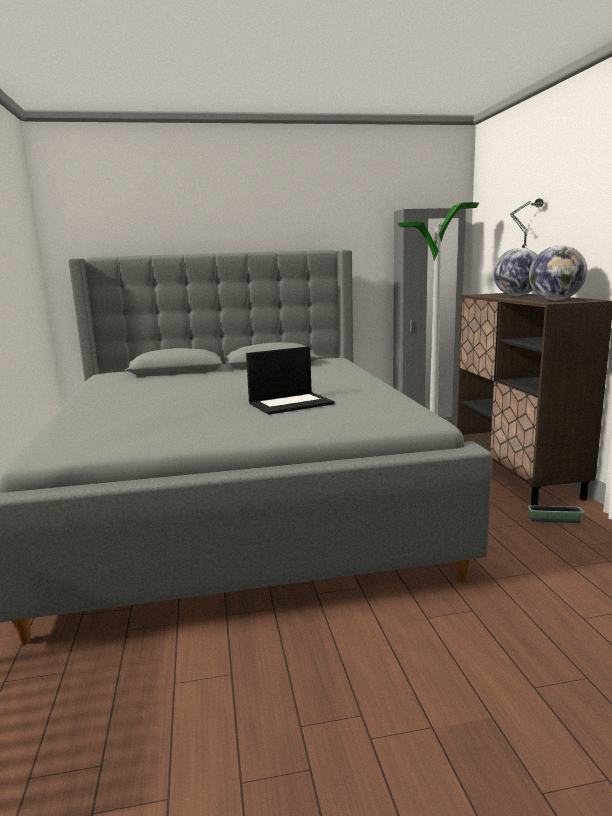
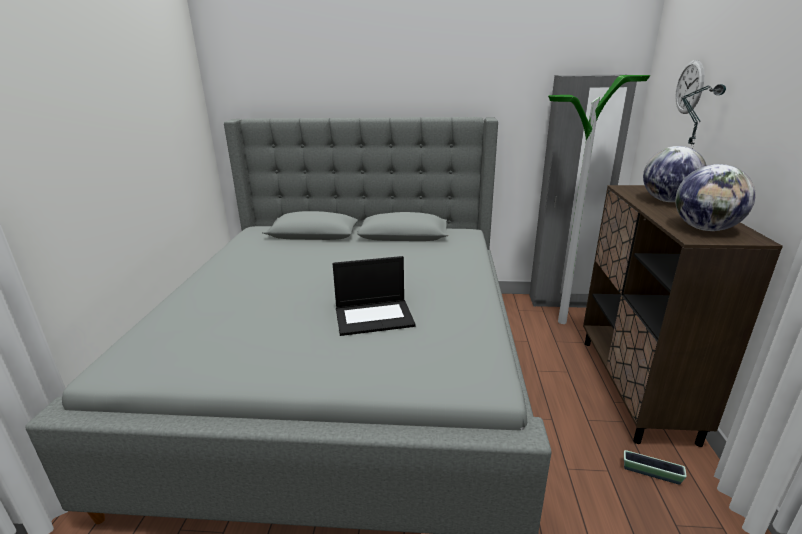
camera: 15 degrees right, 10 degrees up
(512, 210) = (689, 87): none -> wall clock

